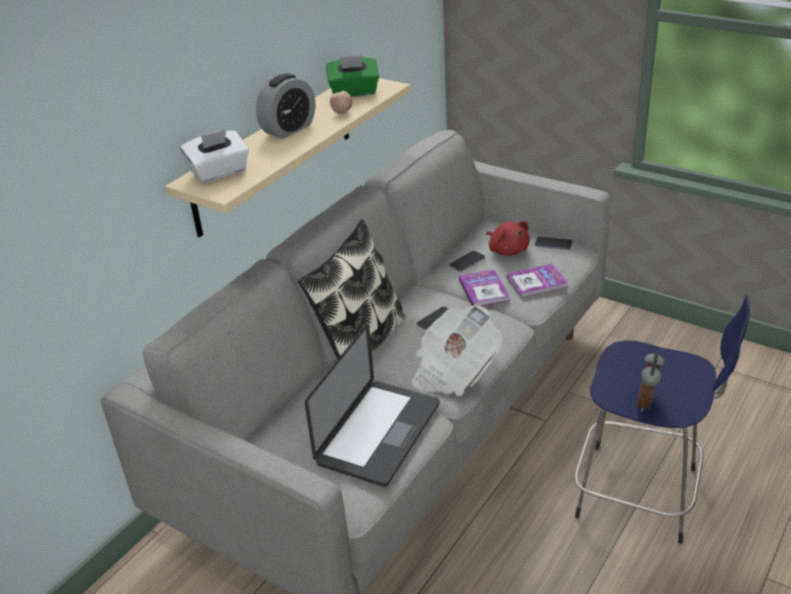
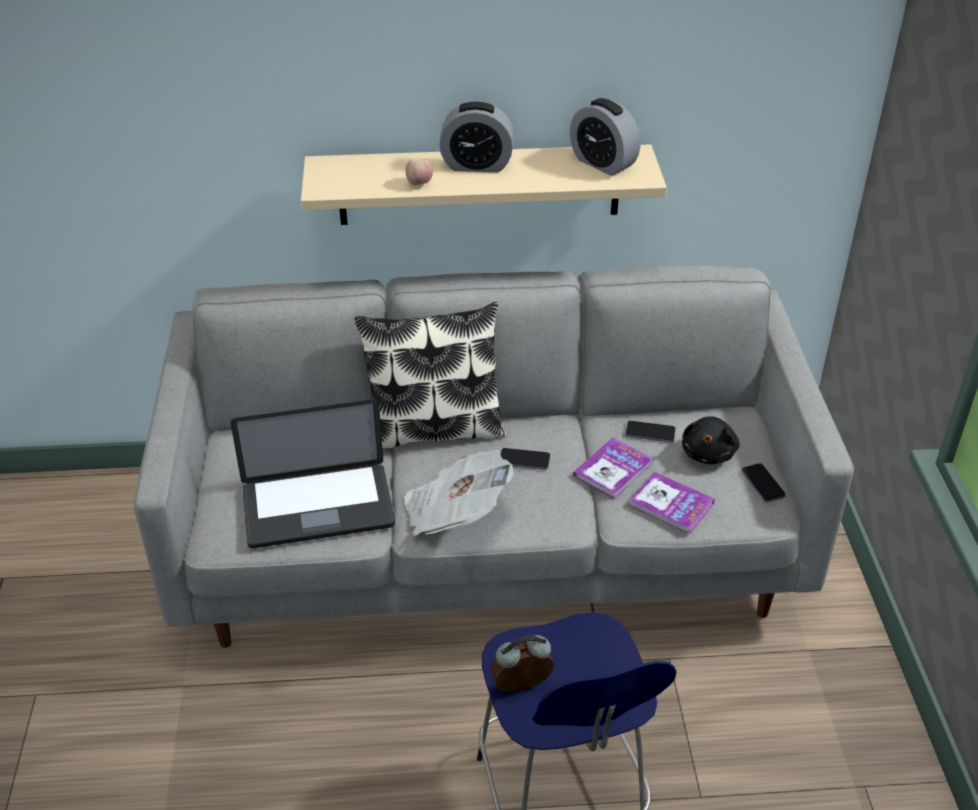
camera: 50 degrees right, 5 degrees up
(219, 172) = (354, 170): white tissue box -> none
(342, 112) = (547, 177): apple -> apple (419, 184)
(354, 92) = (603, 163): green tissue box -> alarm clock
(507, 250) = (708, 453): red plush toy -> black plush toy

